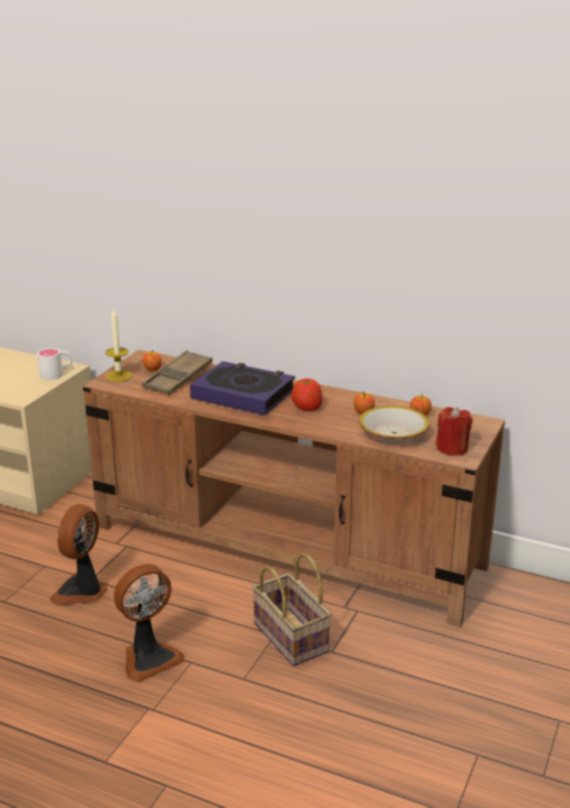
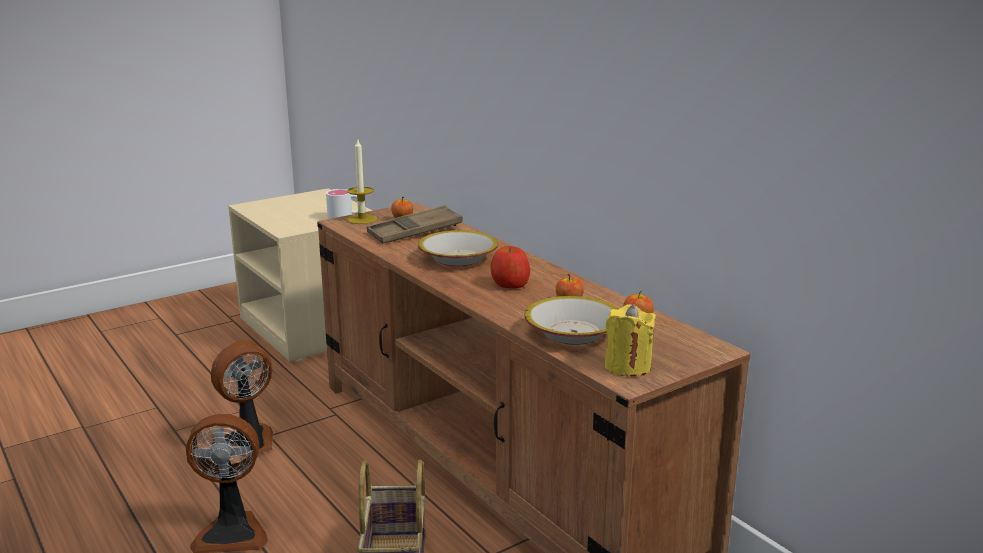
camera: 30 degrees right, 5 degrees down
(243, 394) = (458, 258): book -> bowl
(452, 448) = (627, 366): red candle -> yellow candle

